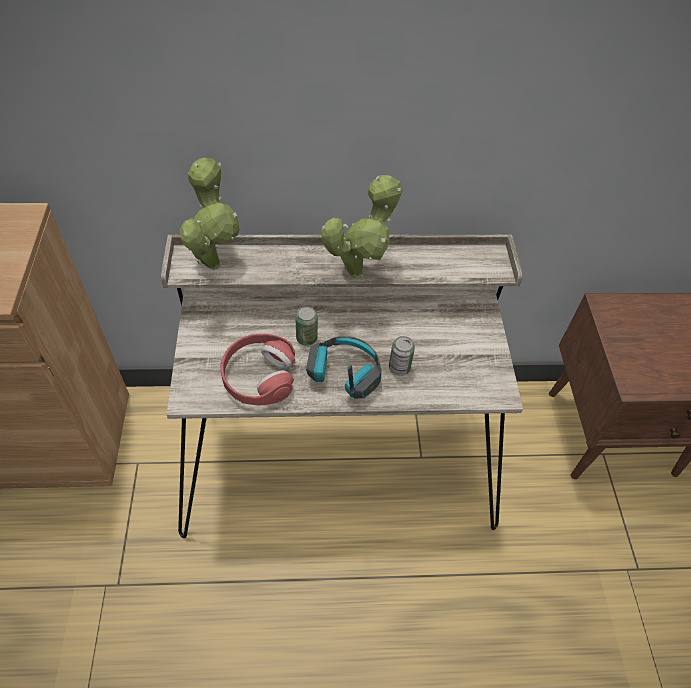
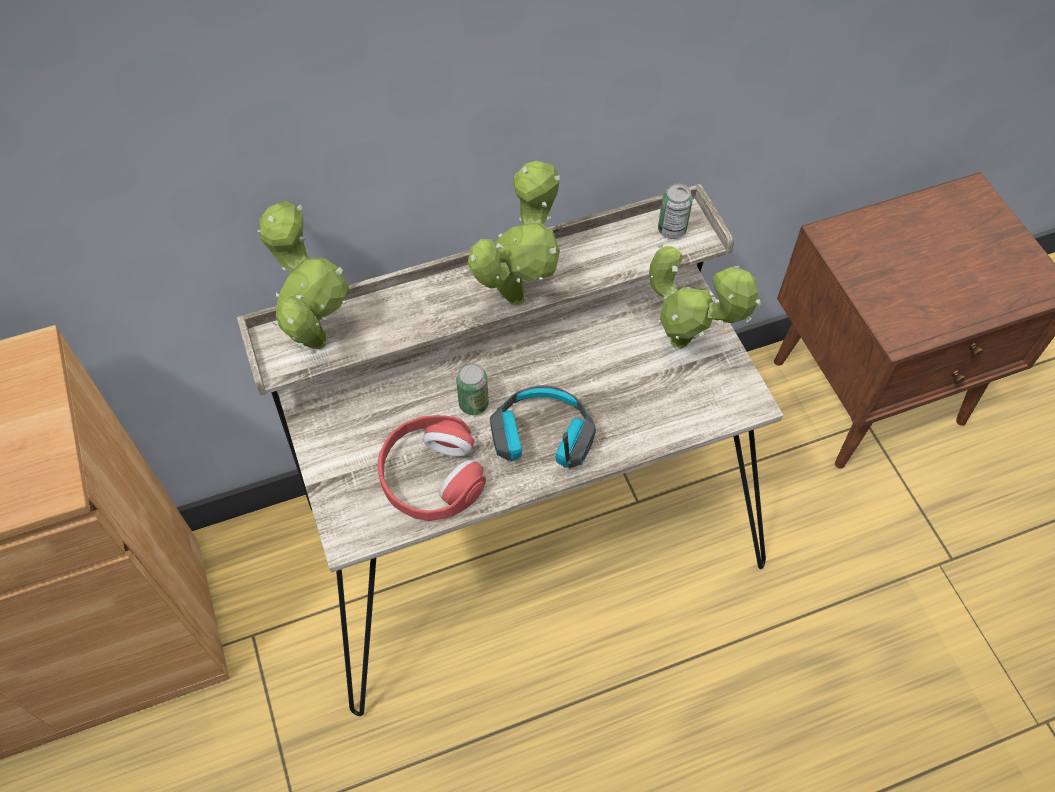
camera: 15 degrees left, 5 degrees up
(399, 368) = (610, 408): can -> can (671, 230)
(468, 342) = (685, 345): none -> potted plant

